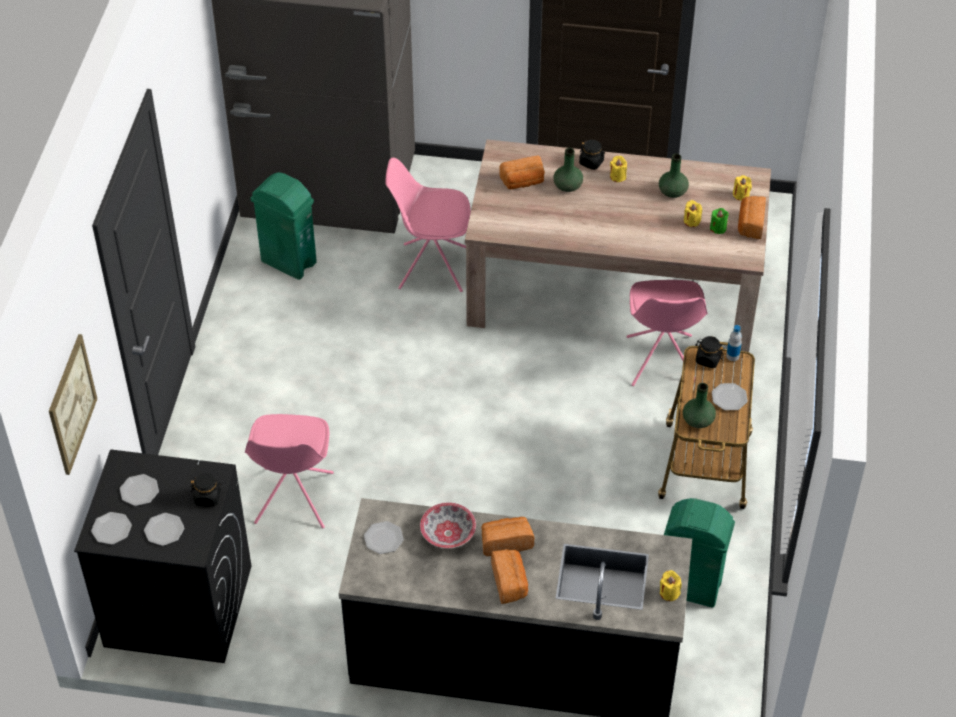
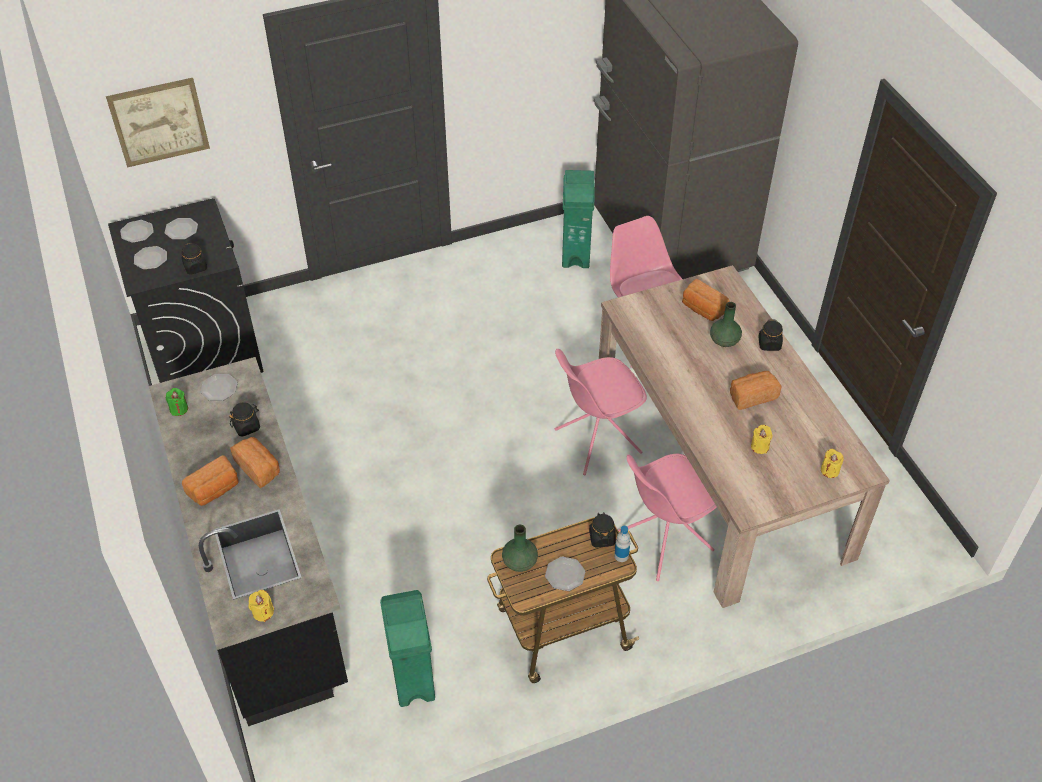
camera: 60 degrees right, 0 degrees up
(293, 499) = (341, 366): pink chair -> pink chair (596, 441)
(448, 534) = (247, 426): bowl -> black jar
(617, 176) = (768, 369): yellow candle -> none
(672, 191) = (786, 417): green vase -> none
(718, 228) = (768, 470): green candle -> green candle (179, 409)
(750, 224) = (795, 494): bread -> bread (751, 396)

